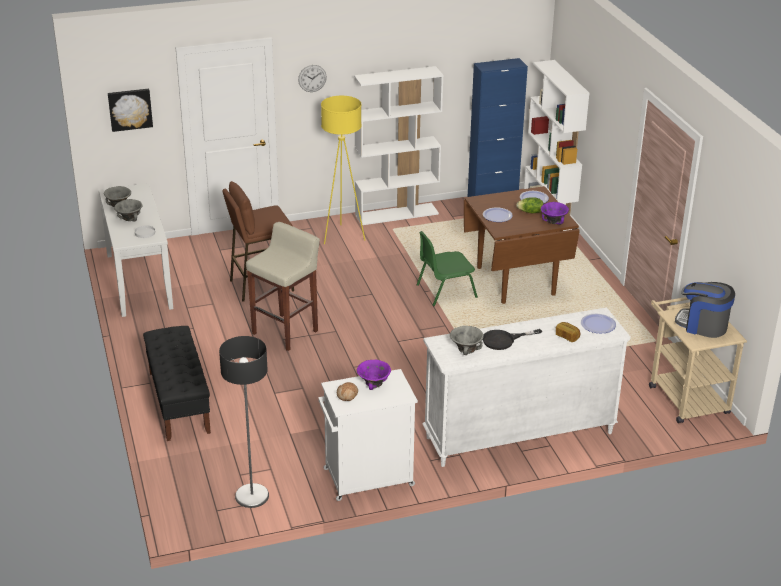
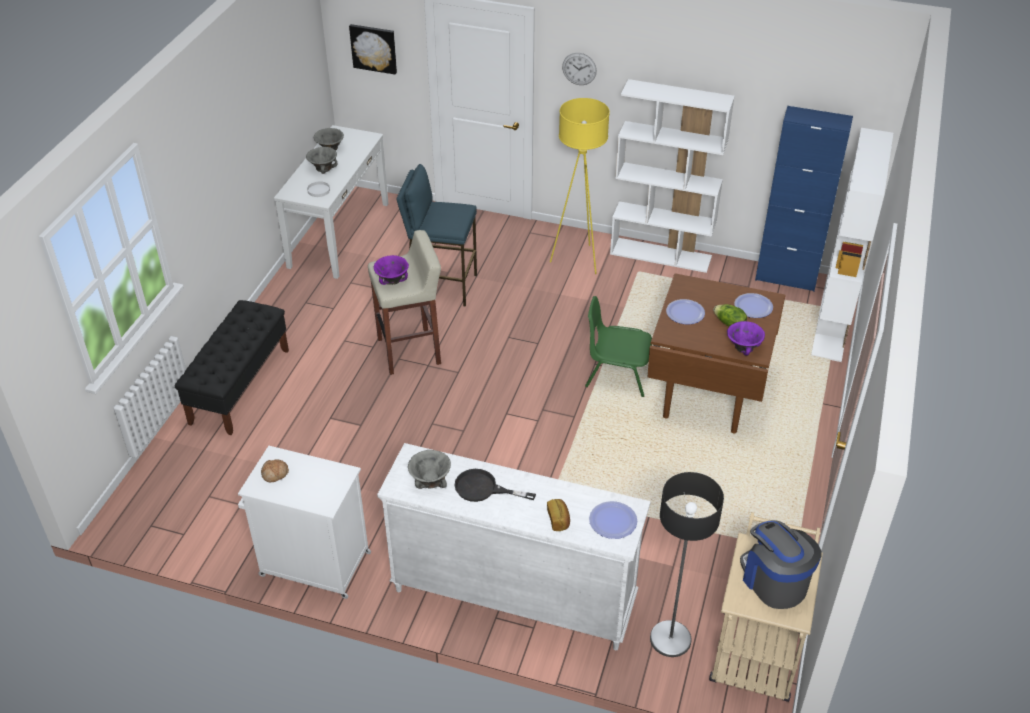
camera: 35 degrees right, 10 degrees up
(251, 496) = (194, 526): floor lamp -> floor lamp (670, 639)
(261, 285) = (441, 286): brown stool -> blue stool
(373, 384) = (313, 473): purple bowl -> purple bowl (392, 280)

